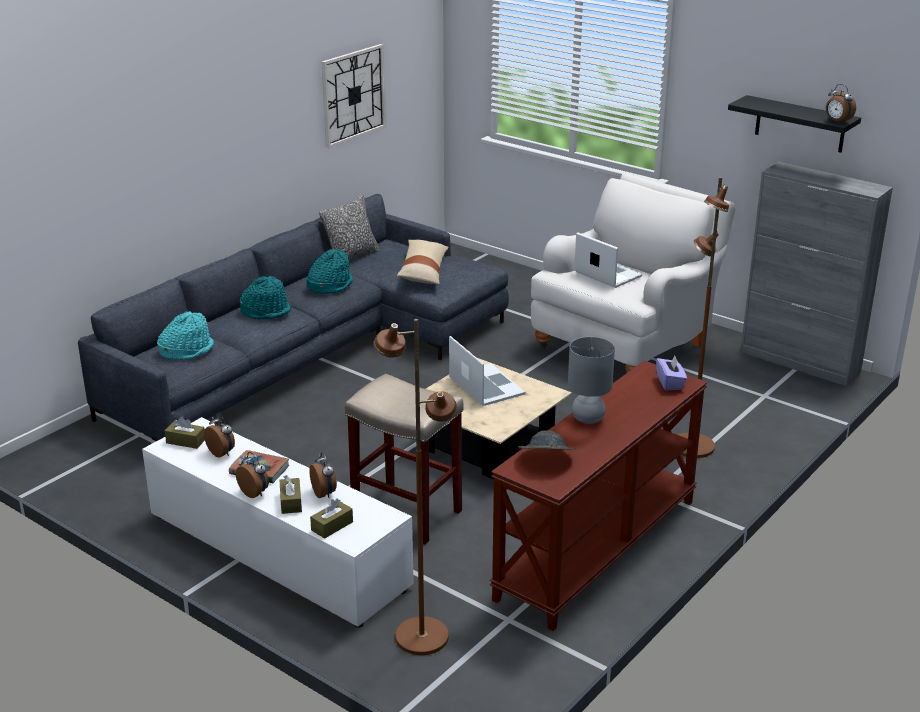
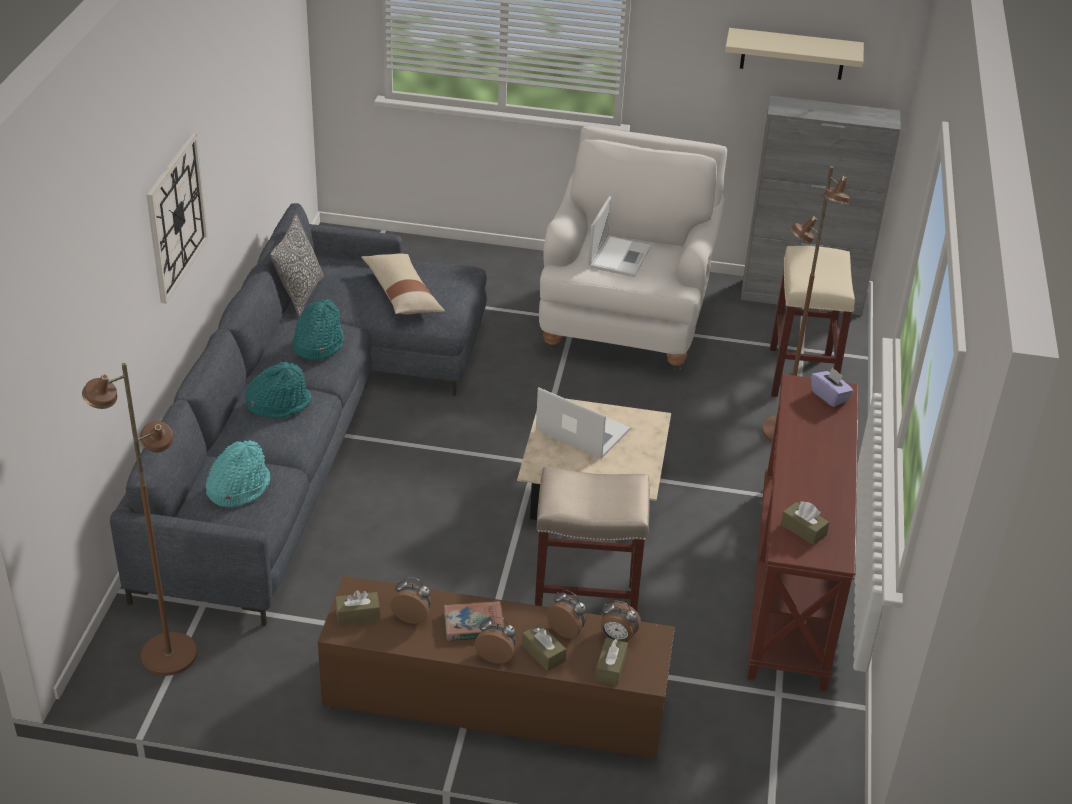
camera: 30 degrees left, 10 degrees up
(275, 551) = (493, 702): white tv stand -> brown tv stand
(353, 95) = (256, 91): wall clock -> wall clock (176, 217)
(421, 636) = (717, 744): brown floor lamp -> brown floor lamp (168, 654)
(546, 460) = (803, 530): grey hat -> brown tissue box
(588, 419) = (796, 465): grey table lamp -> none
(606, 274) = (619, 256): laptop -> laptop turned 90 degrees clockwise
(747, 412) = (800, 373): none -> beige stool
(800, 124) = (793, 54): black shelf -> beige shelf
(837, 122) = (850, 54): alarm clock -> alarm clock (617, 638)

